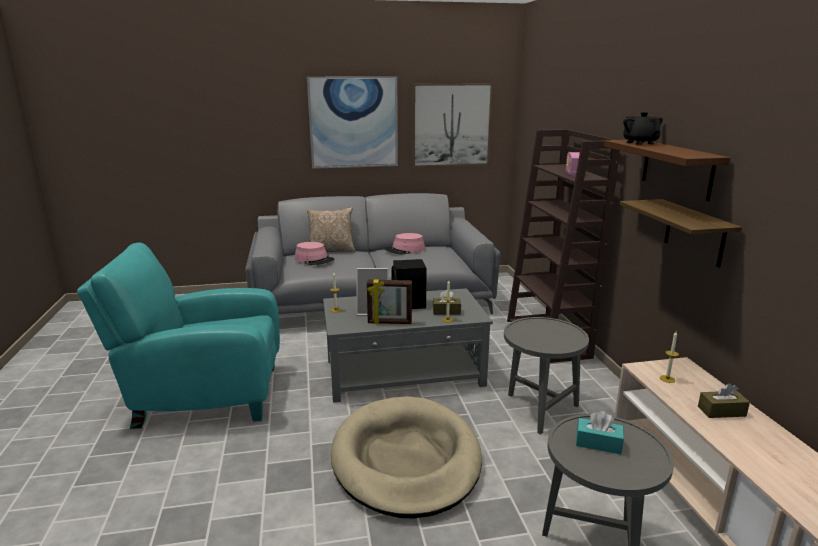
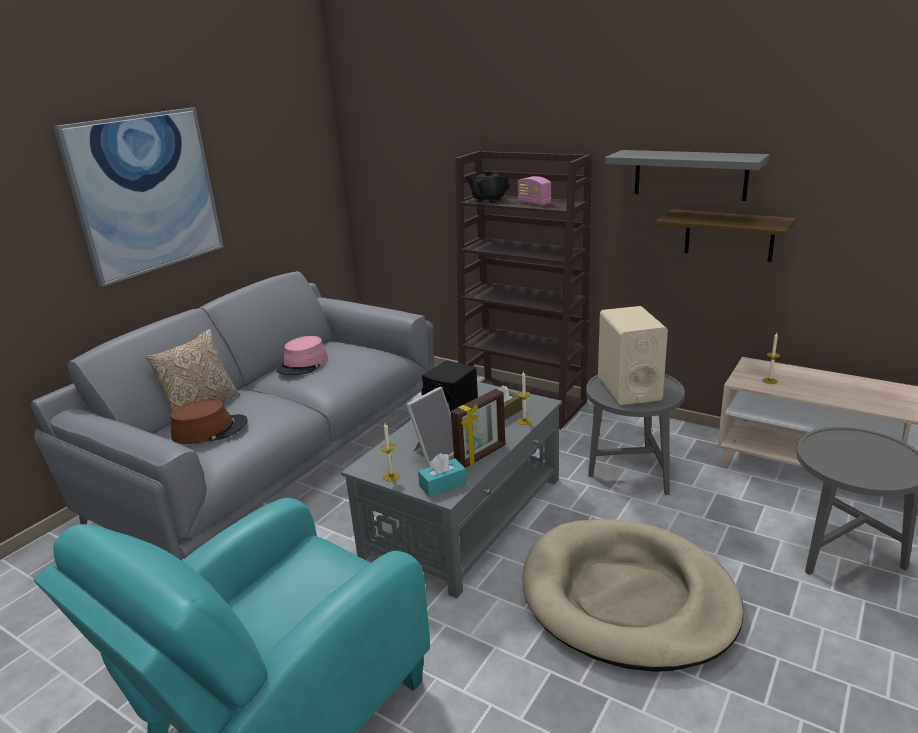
camera: 45 degrees left, 5 degrees up
(314, 260) = (210, 430): pink hat -> brown hat
(451, 125) = (273, 170): picture -> none
(540, 332) = (628, 389): none -> beige speaker
(598, 443) = (849, 457): turquoise tissue box -> turquoise tissue box (443, 485)
(640, 143) = (648, 154): black teapot -> black teapot (488, 200)
(677, 168) = (690, 174): brown shelf -> grey shelf
(721, 411) = (837, 387): brown tissue box -> none

